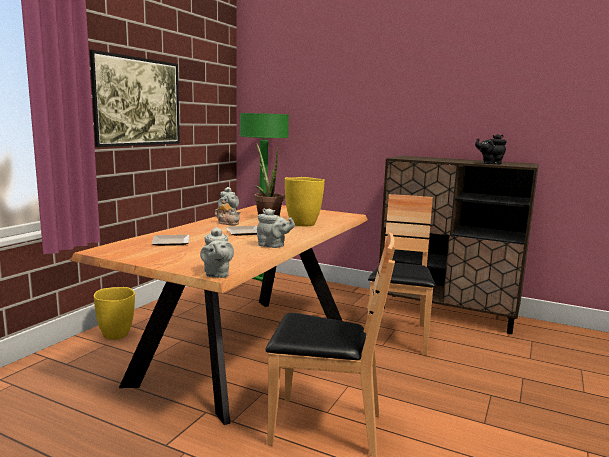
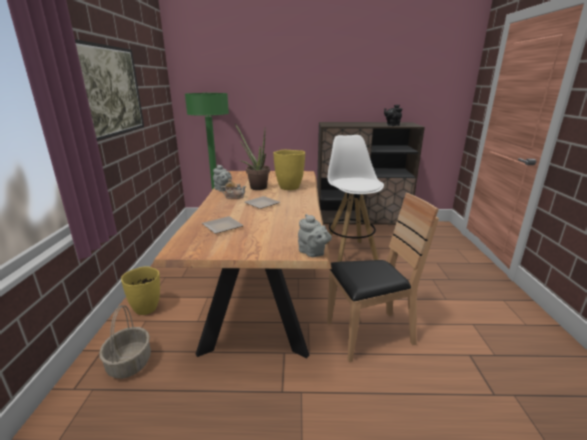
camera: 25 degrees left, 10 degrees up
(58, 374) = (129, 363): none -> basket
(273, 246) = (304, 214): grey teapot -> none
(398, 336) = (349, 252): brown chair -> white stool

